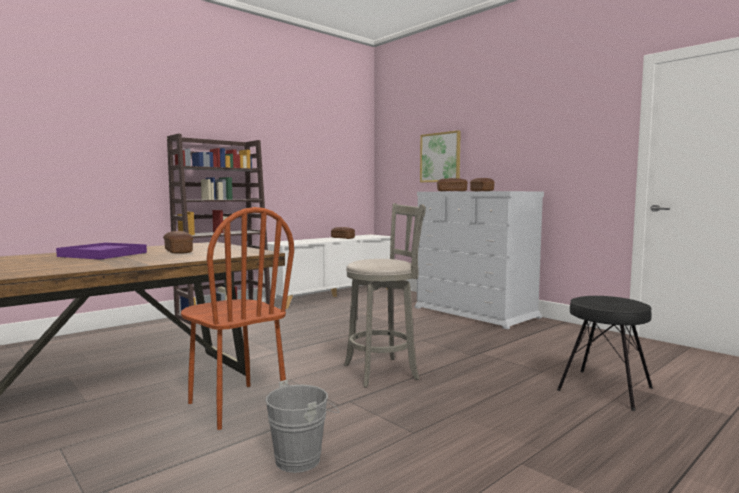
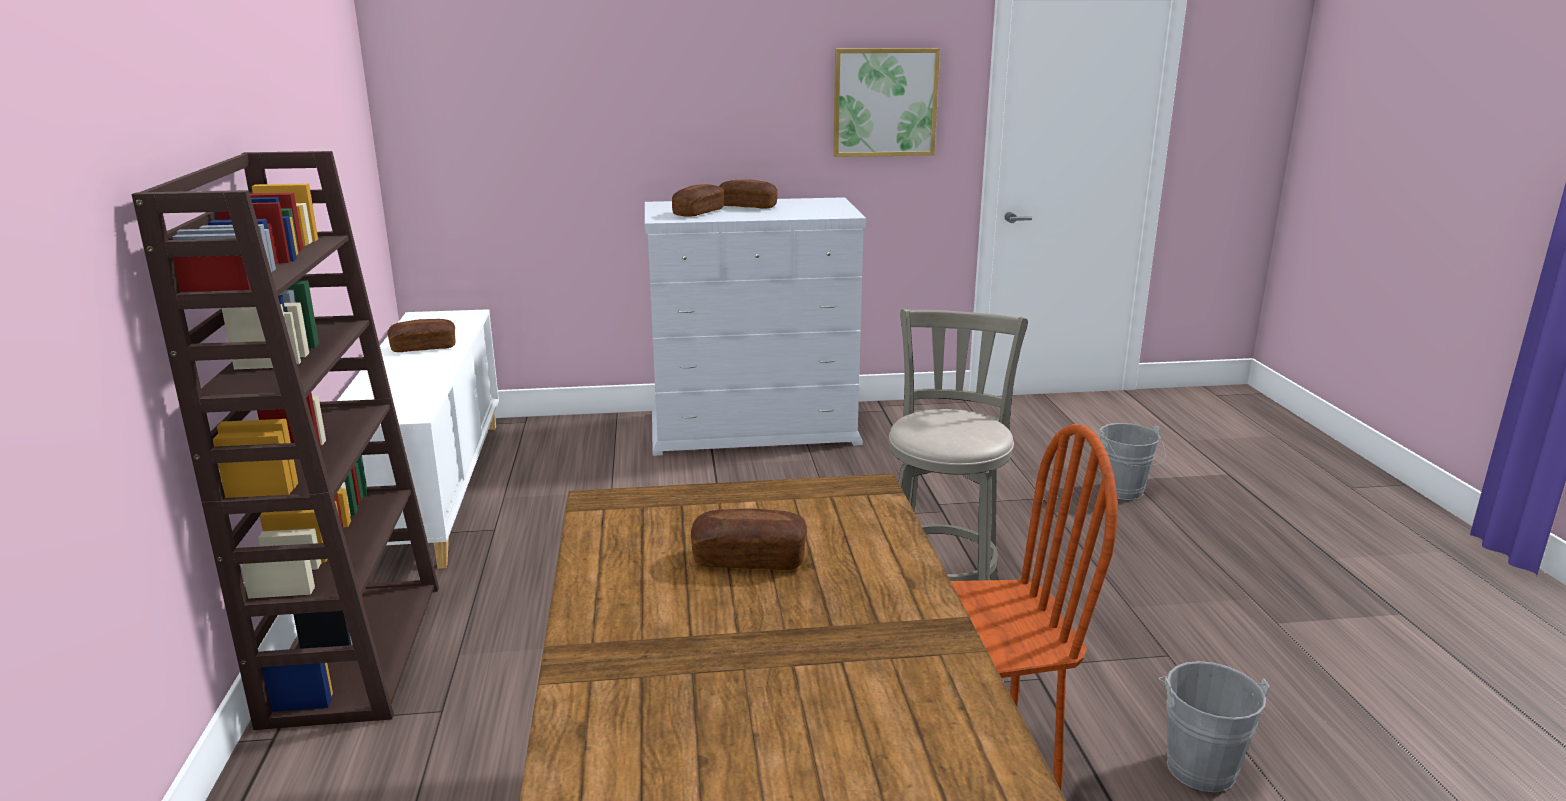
camera: 55 degrees left, 15 degrees up
(103, 254) = (699, 652): purple tray -> none
(440, 157) = (598, 126): picture -> picture (885, 102)
(605, 389) = (1124, 492): black stool -> grey bucket

